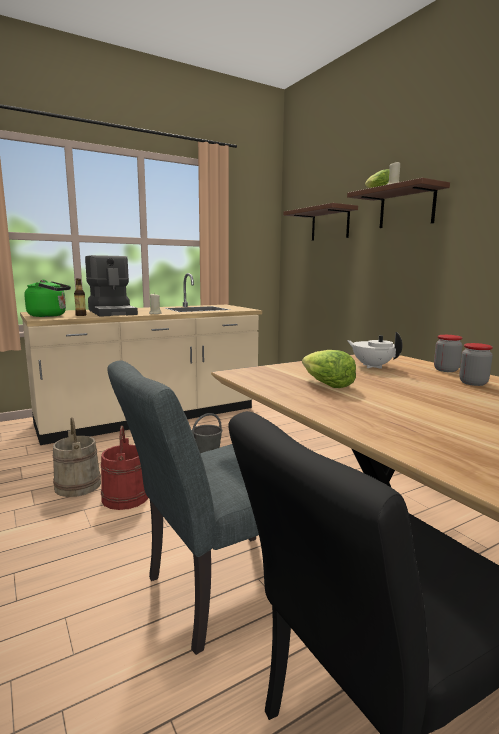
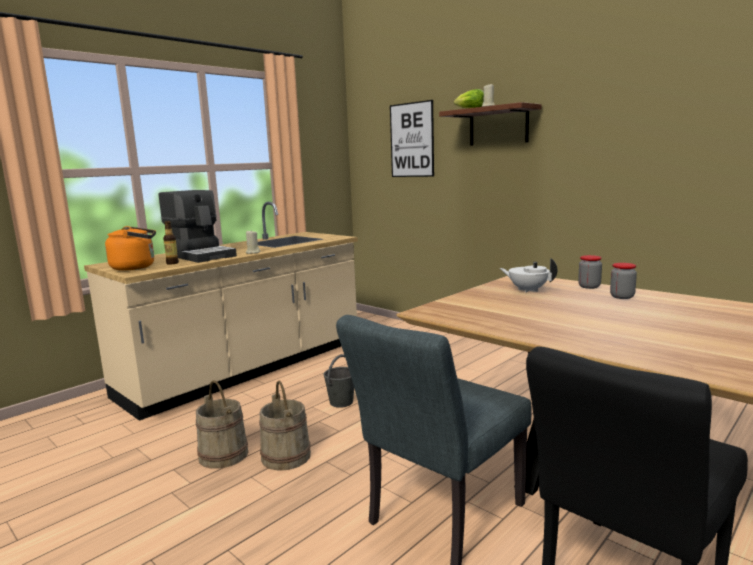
camera: 15 degrees left, 0 degrees up
(50, 315) = (136, 267): green kettle -> orange kettle
(125, 497) = (285, 456): red bucket -> beige bucket
(326, 384) = (513, 313): lettuce -> none
(330, 224) = (412, 140): brown shelf -> picture

